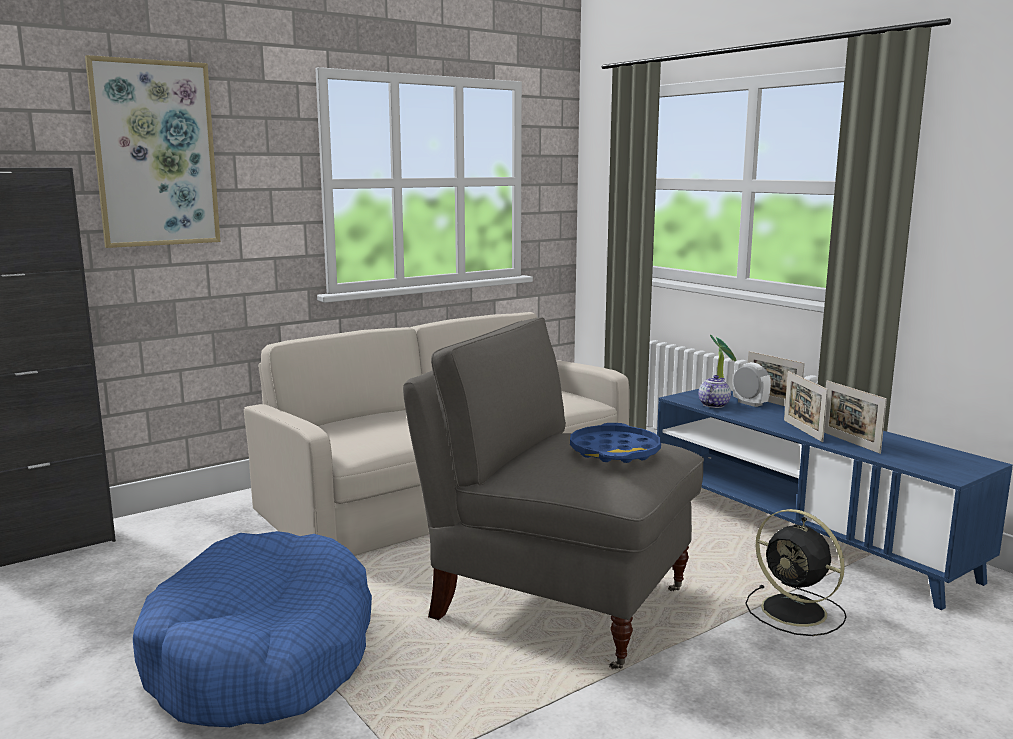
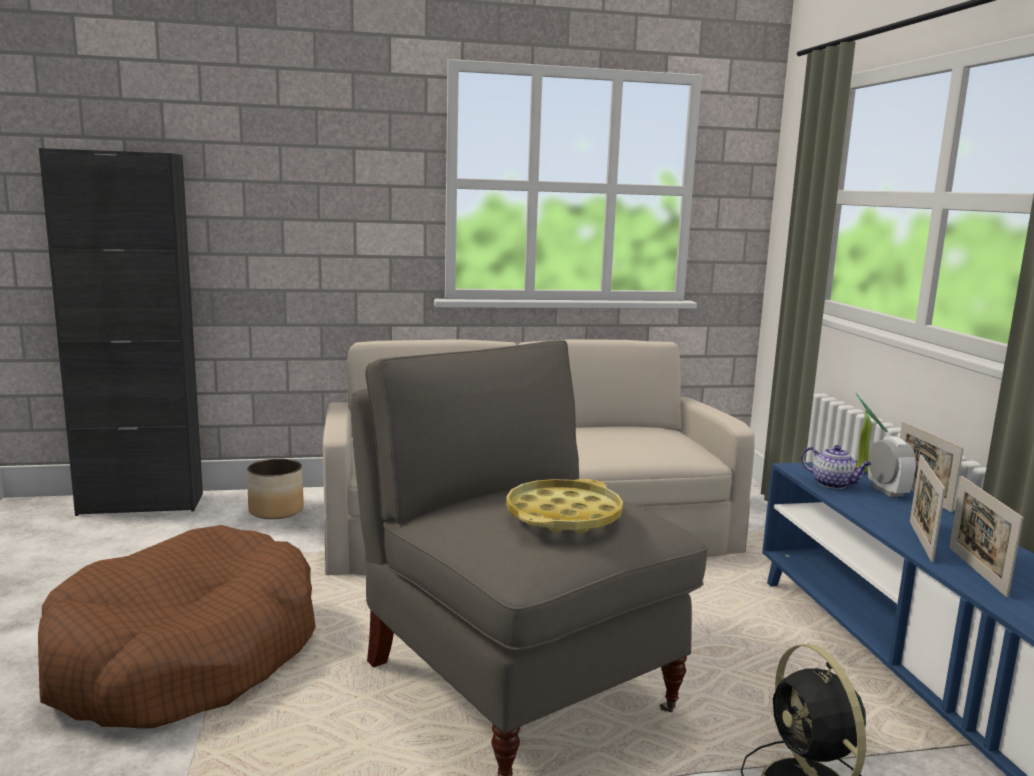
camera: 25 degrees right, 0 degrees up
(155, 154) = (273, 145): picture -> none
(203, 523) = (277, 510): none -> planter
(263, 656) = (185, 655): blue dog bed -> brown dog bed
(615, 451) = (564, 516): blue tray -> yellow tray
(713, 405) = (833, 484): teapot -> teapot turned 75 degrees clockwise

